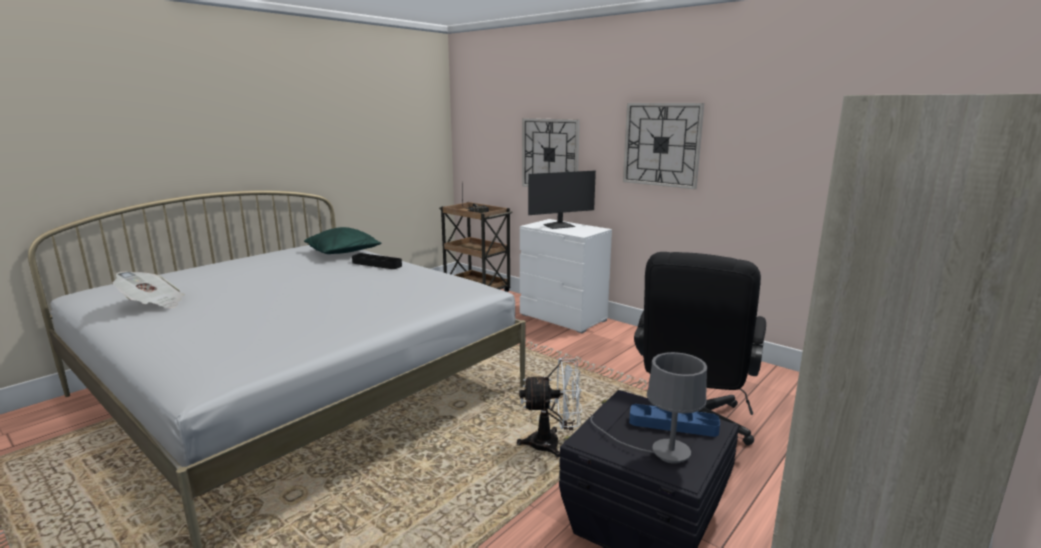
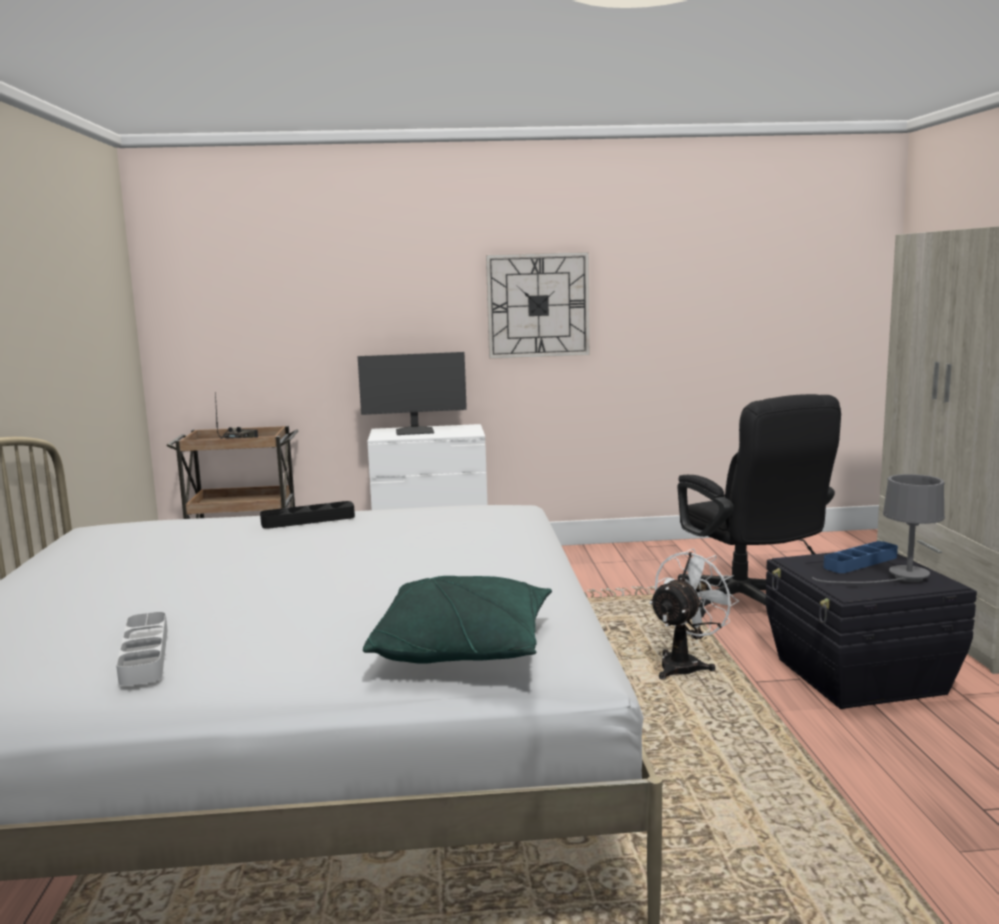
camera: 45 degrees left, 5 degrees down
(153, 304) = (144, 654): newspaper -> grey tray
(343, 253) = (197, 525): green pillow -> green pillow (464, 648)
(550, 154) = (360, 334): wall clock -> none
(559, 226) = (415, 432): monitor -> monitor turned 60 degrees clockwise

